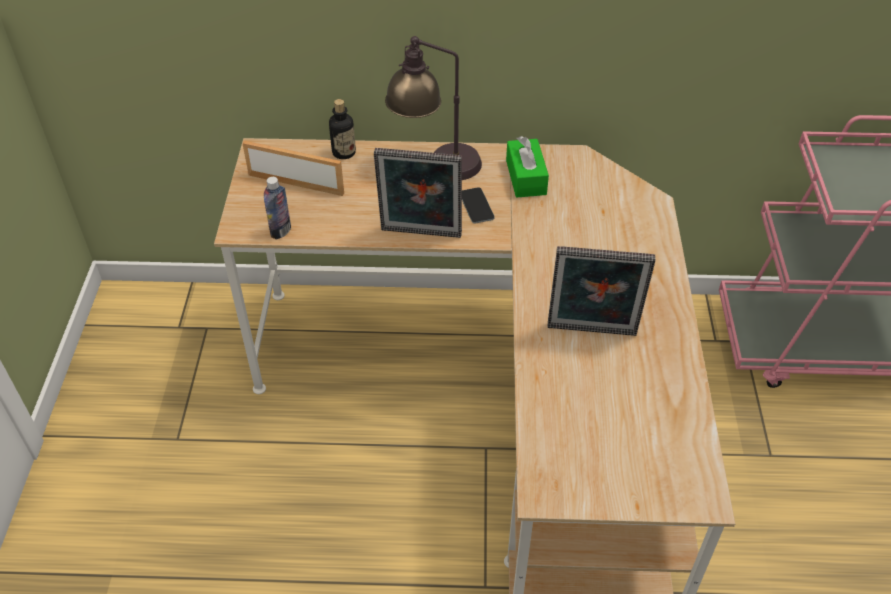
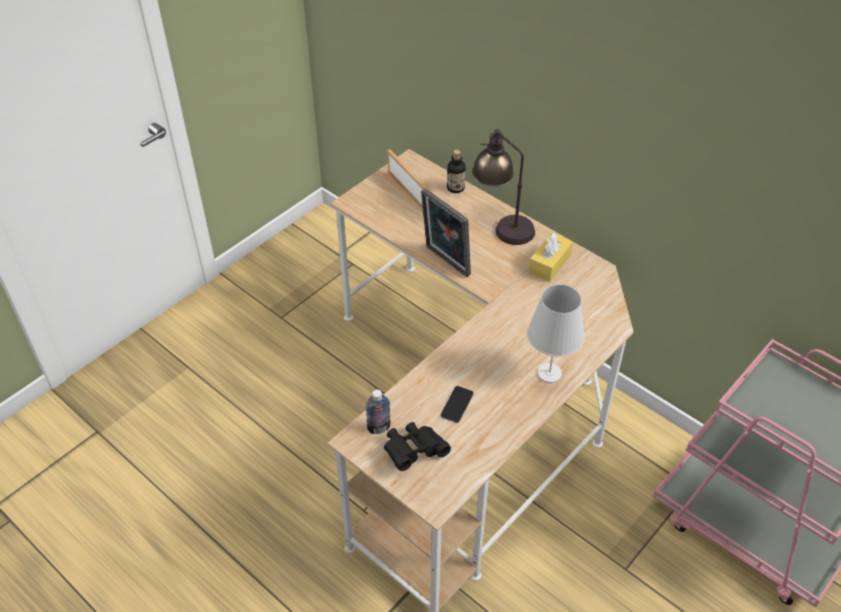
camera: 40 degrees right, 0 degrees up
(281, 231) = (371, 215): bottle -> bottle (379, 428)
(476, 206) = (498, 264): phone -> phone (457, 404)
(526, 177) = (549, 264): green tissue box -> yellow tissue box
(591, 333) = (479, 378): picture frame -> none
(618, 457) = (414, 451): none -> black binoculars
(650, 284) = (550, 373): none -> white table lamp

